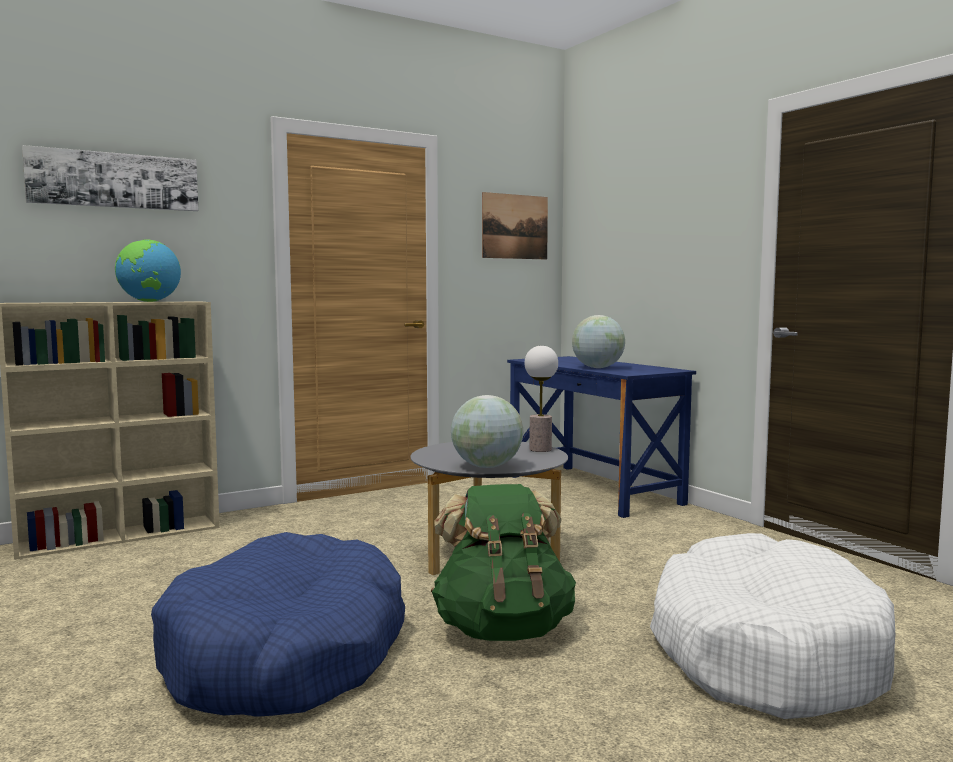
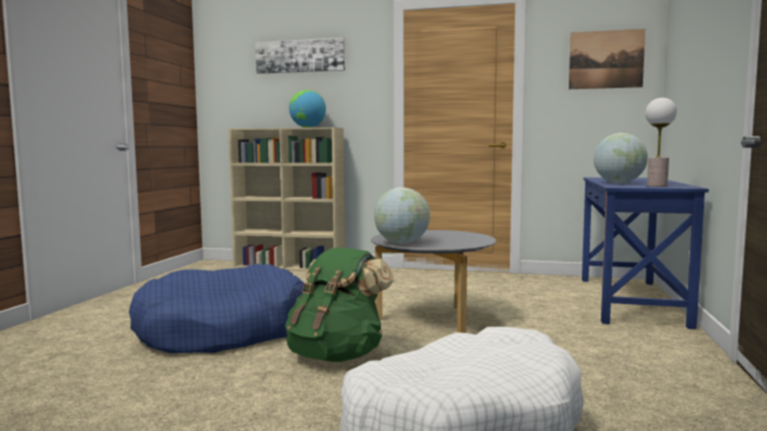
camera: 45 degrees right, 0 degrees up
(540, 449) = (478, 240): table lamp -> table lamp (657, 186)

